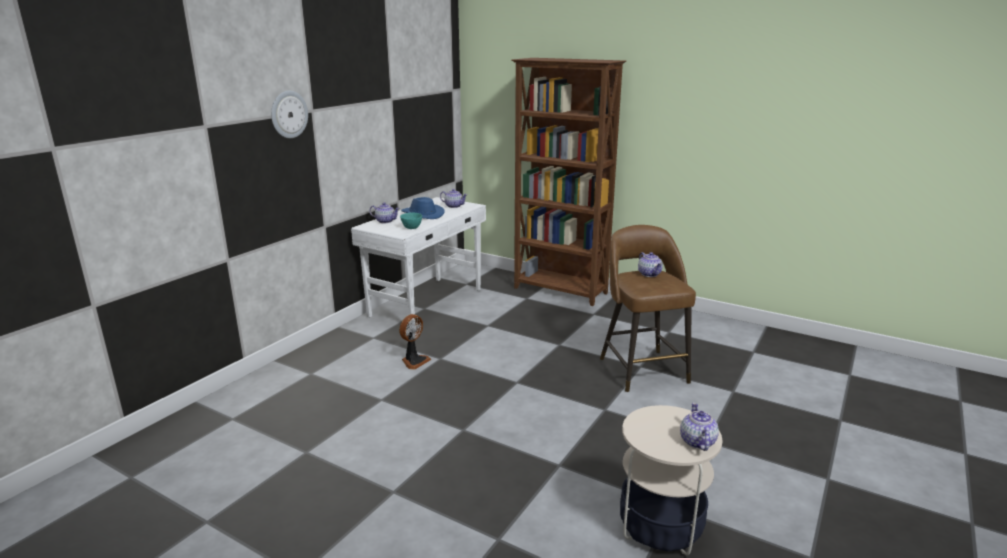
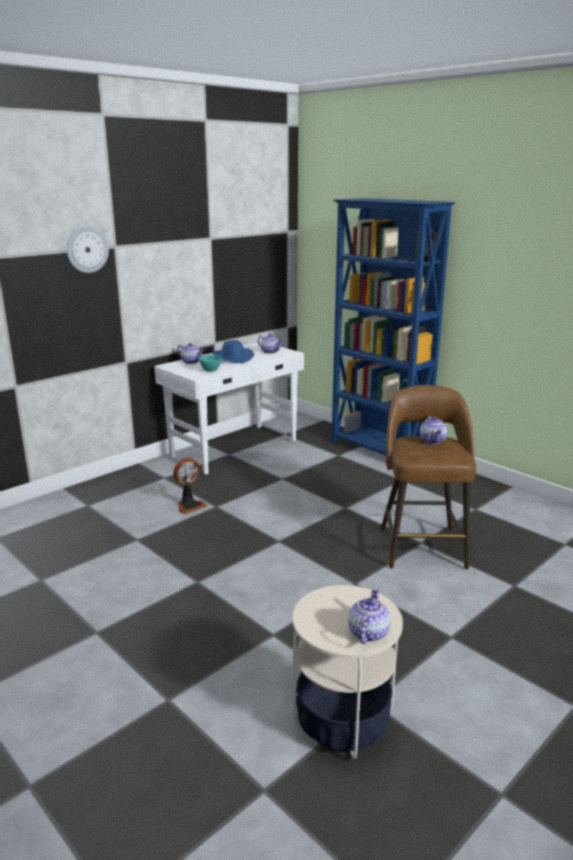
camera: 15 degrees right, 0 degrees up
(560, 291) = (379, 451): brown bookcase -> blue bookcase

